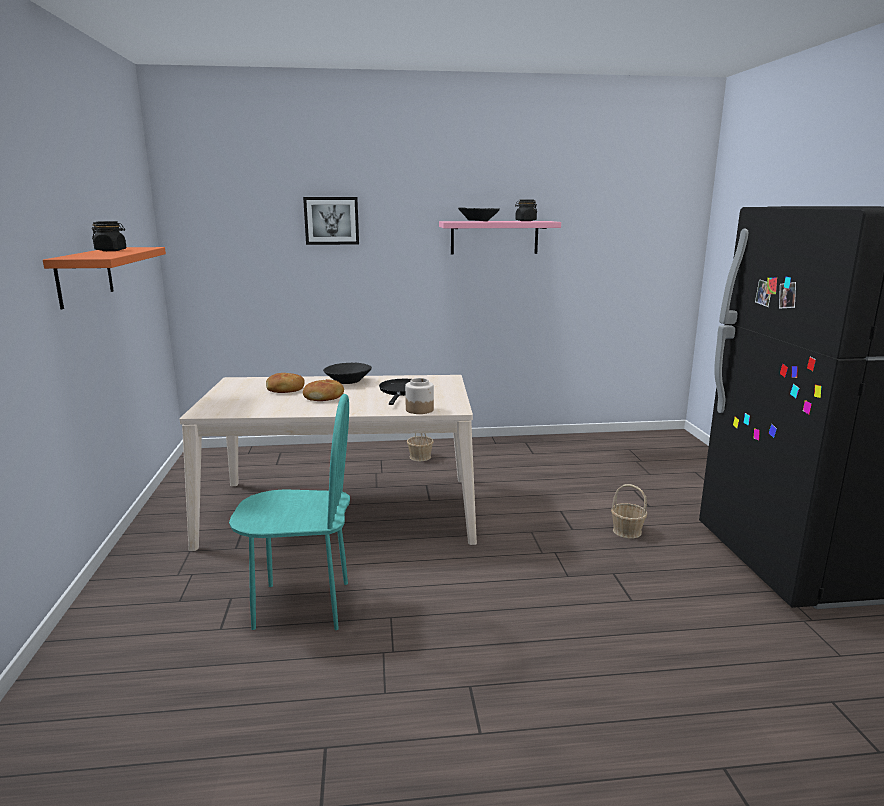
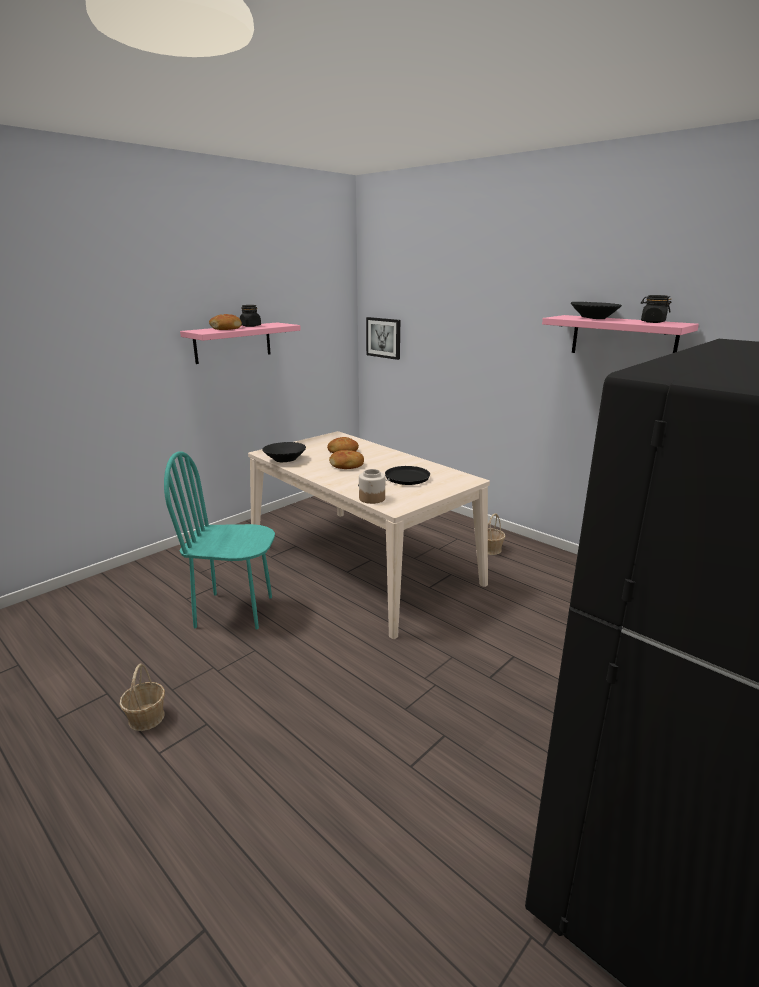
camera: 50 degrees right, 5 degrees up
(85, 276) = (233, 342): orange shelf -> pink shelf
(97, 253) = (226, 328): none -> bread
(302, 605) = (234, 611): turquoise chair -> turquoise chair turned 135 degrees clockwise
(331, 220) = (468, 308): picture -> picture (384, 338)
(348, 382) = (393, 458): black bowl -> black bowl (284, 460)
(627, 531) = (537, 713): basket -> basket (147, 717)

